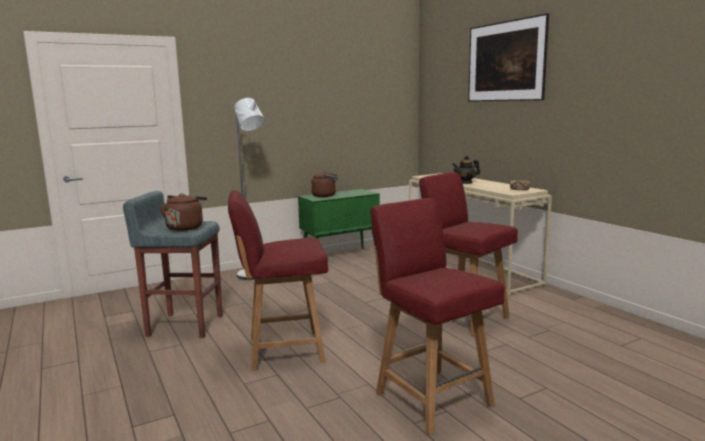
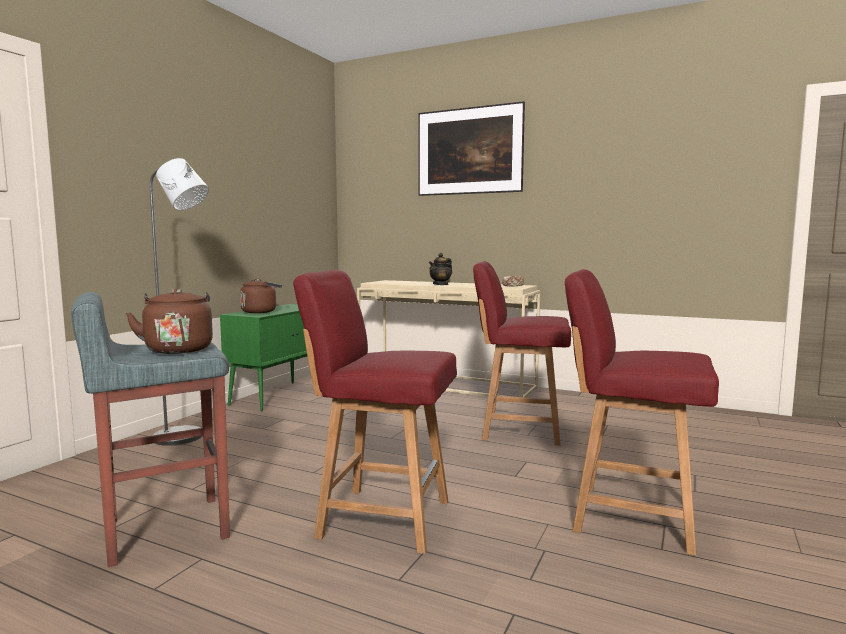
camera: 35 degrees left, 5 degrees down
(283, 350) = (381, 518): red chair -> red chair turned 60 degrees clockwise

